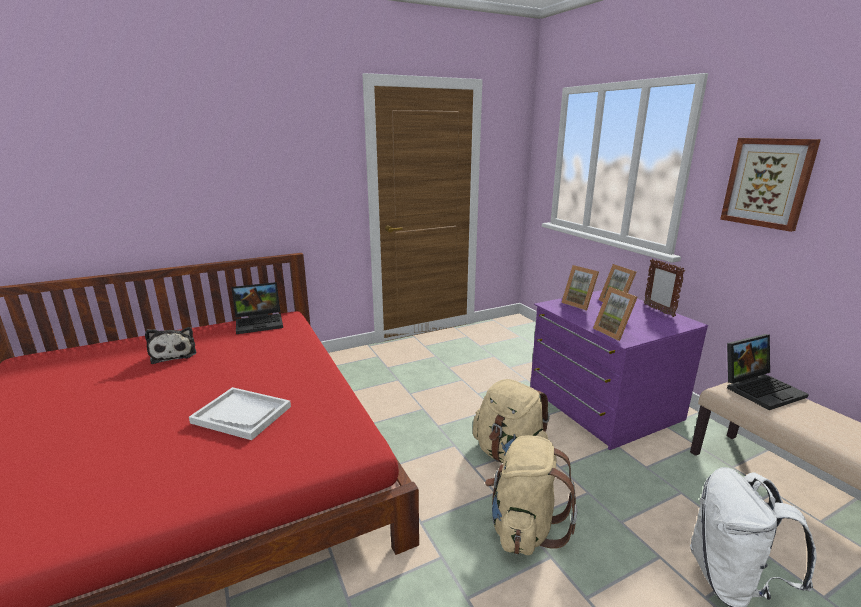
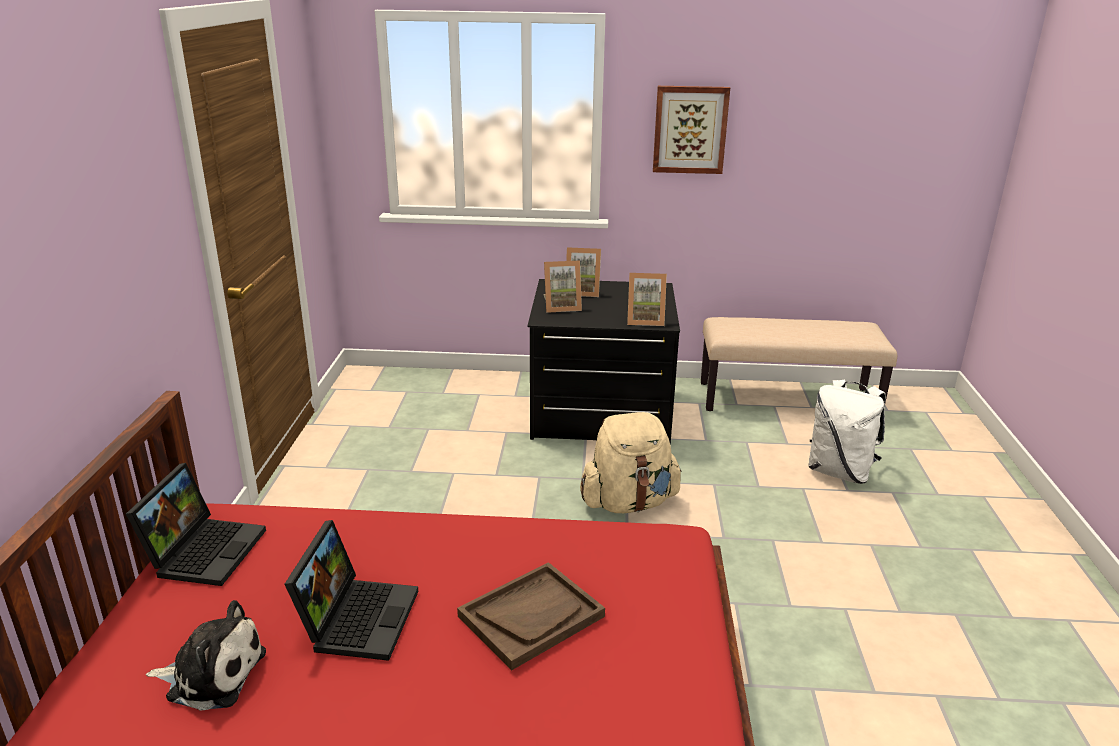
camera: 60 degrees left, 5 degrees up
(242, 414) = (531, 616): white tray -> brown tray
(524, 527) = (731, 538): beige backpack -> none
(602, 405) = (600, 413): purple dresser -> black dresser
(658, 310) = (621, 285): picture frame -> none
(760, 389) = (738, 324): laptop -> laptop (357, 617)

